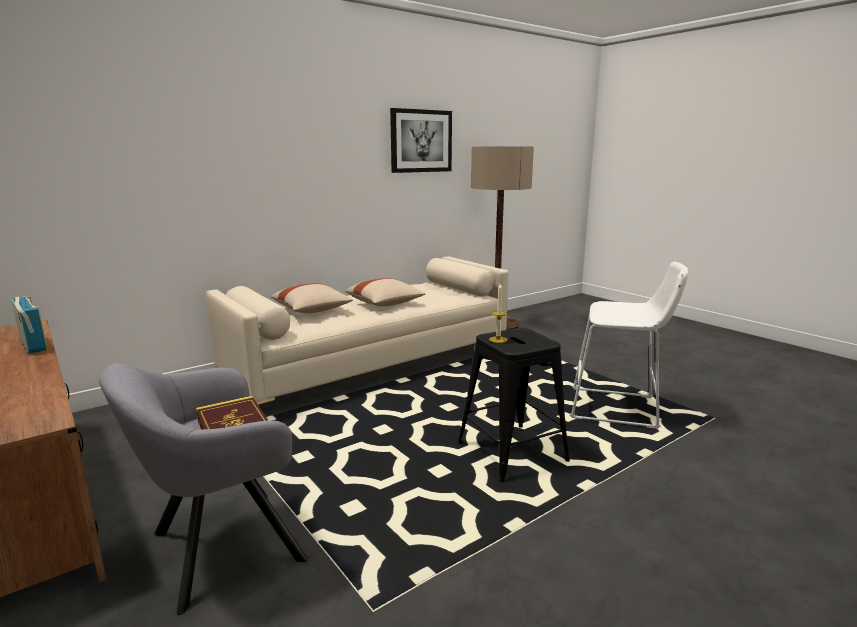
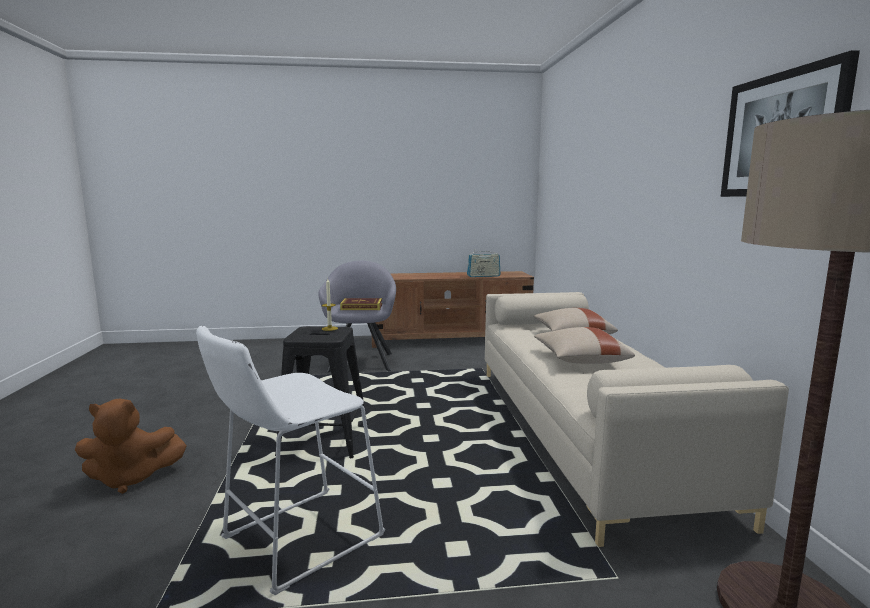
camera: 120 degrees right, 5 degrees down
(713, 519) = (131, 479): none -> brown plush toy

